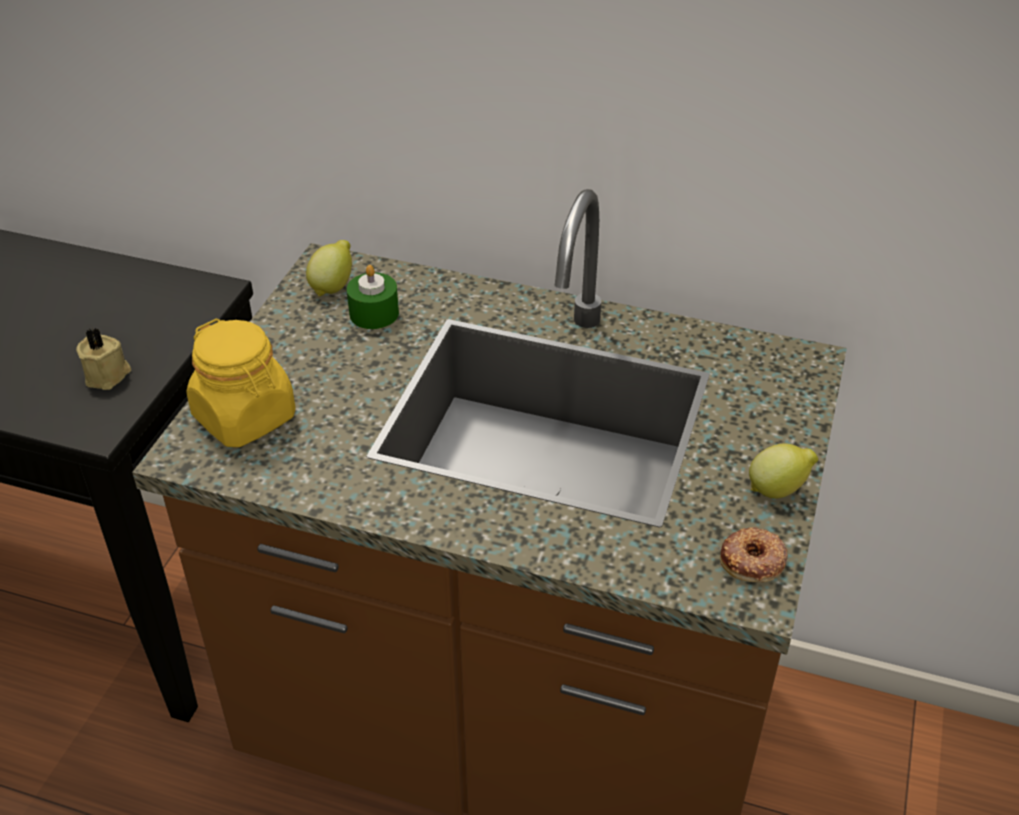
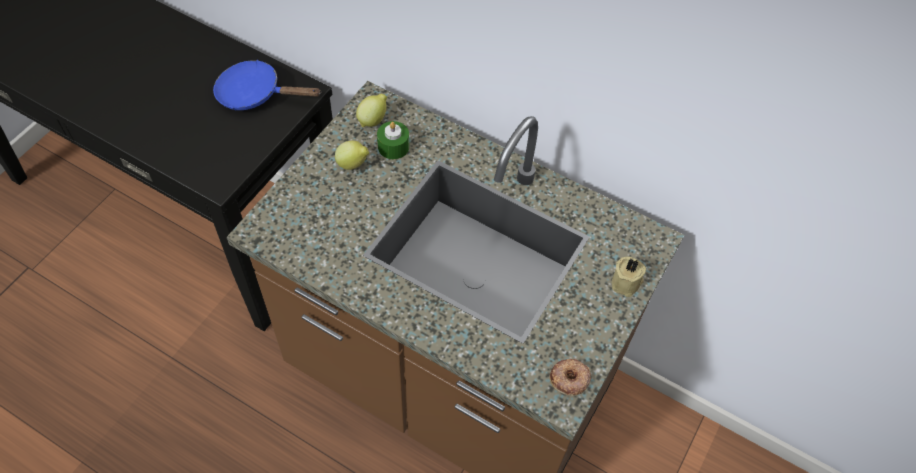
camera: 10 degrees right, 15 degrees up
(108, 375) = (231, 145): beige candle -> beige candle (627, 283)
(134, 307) = (255, 94): none -> blue frying pan
(245, 417) = (298, 211): yellow jar -> none
(778, 490) = (602, 333): lemon -> lemon (353, 164)

